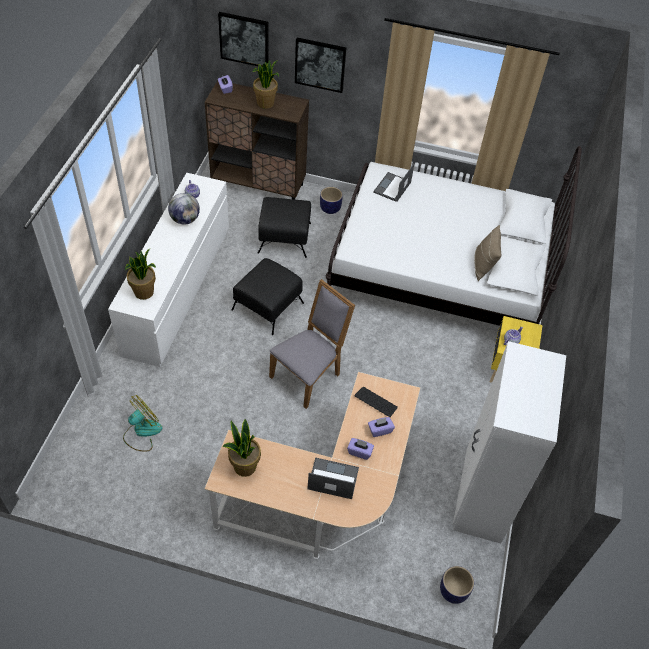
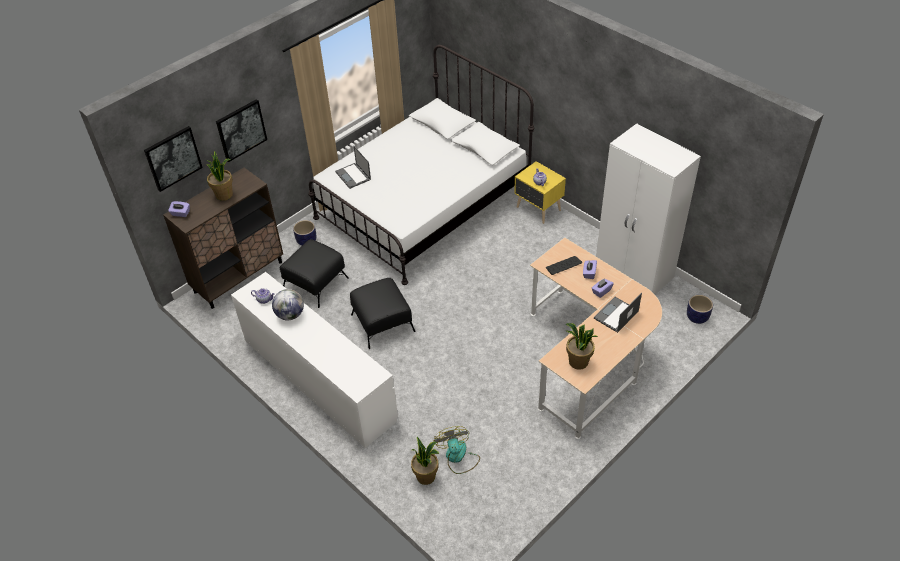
camera: 55 degrees left, 5 degrees down
(144, 292) = (356, 371): potted plant -> potted plant (426, 476)
(309, 375) = (470, 323): grey chair -> none
(483, 266) = (470, 161): beige pillow -> none

